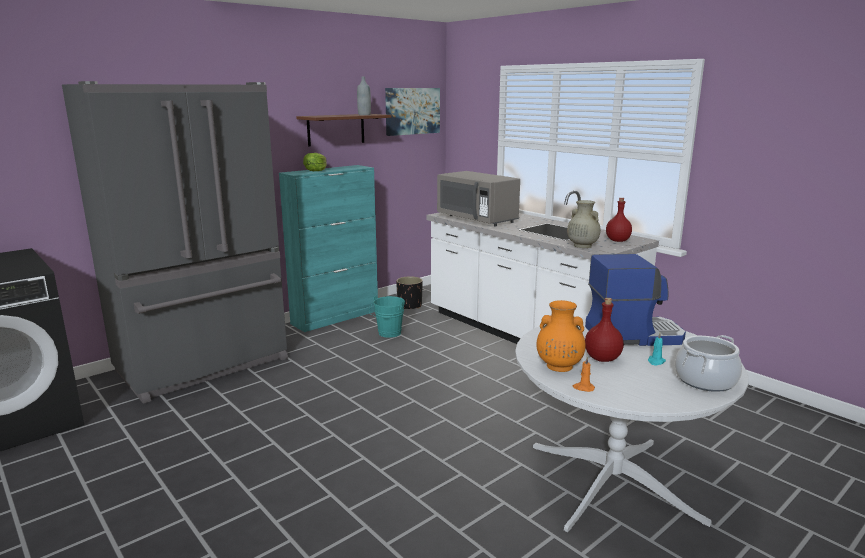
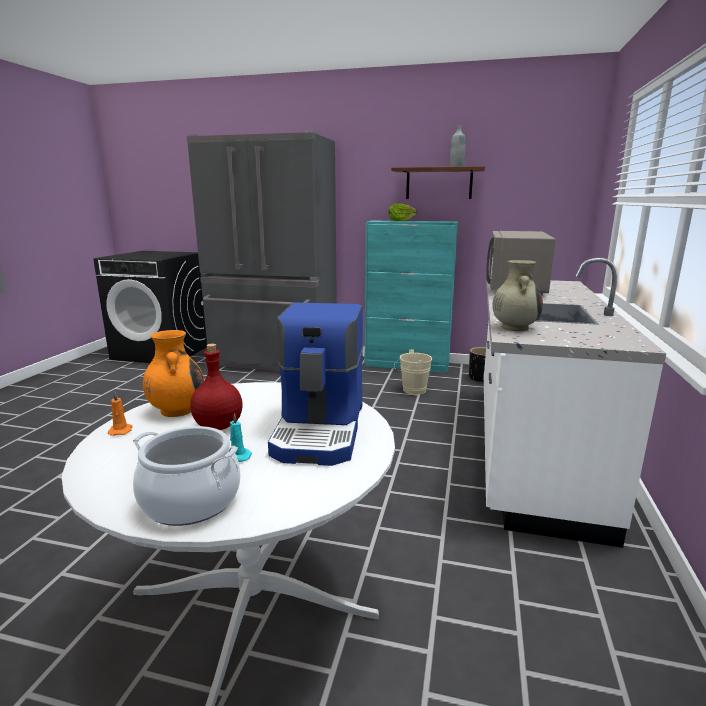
camera: 55 degrees right, 0 degrees up
(388, 334) = (411, 390): turquoise bucket -> beige bucket
(412, 111) = (544, 166): picture -> none
(617, 240) = (589, 336): red bottle -> none
(633, 335) = (321, 430): coffee machine -> coffee machine turned 45 degrees clockwise

